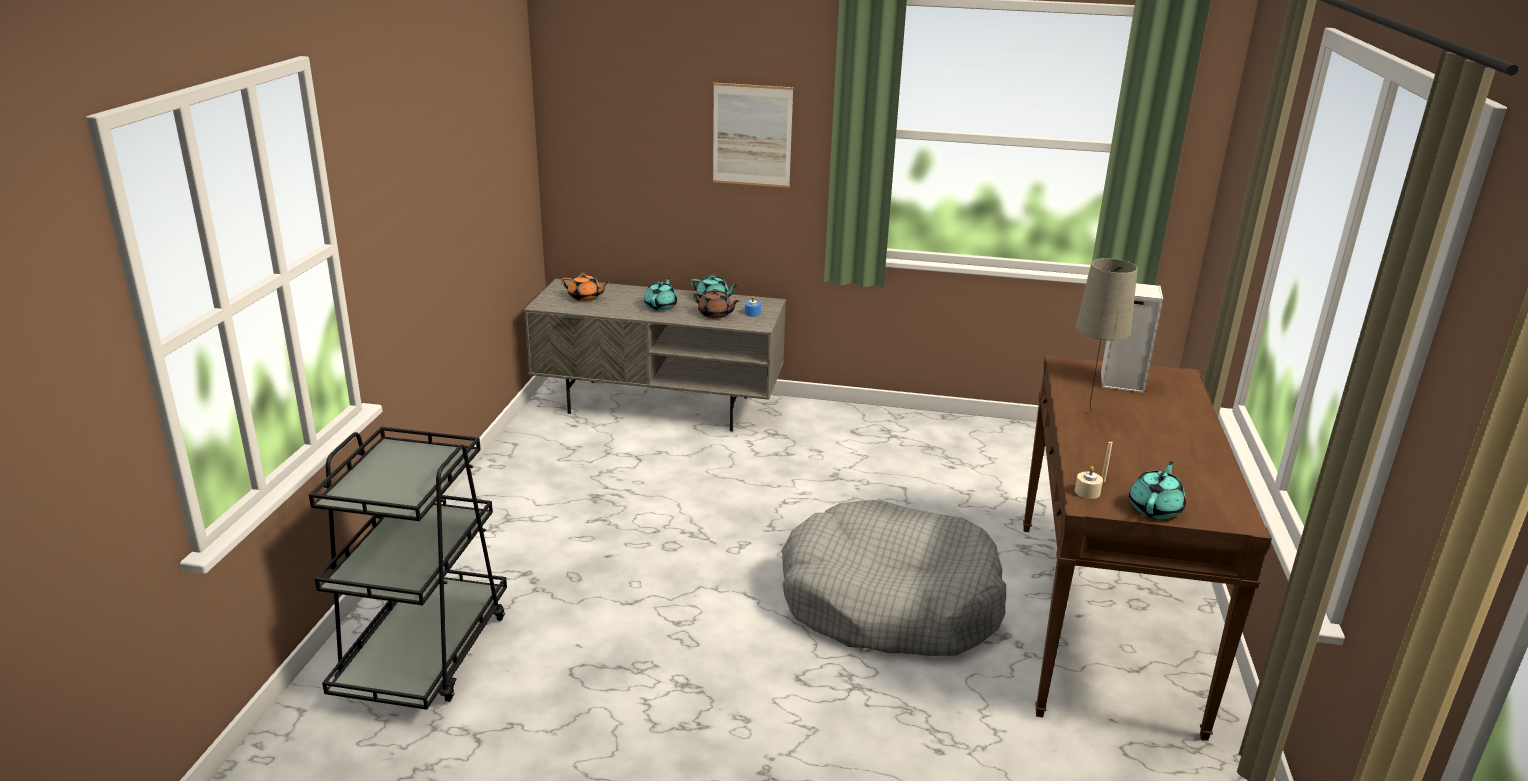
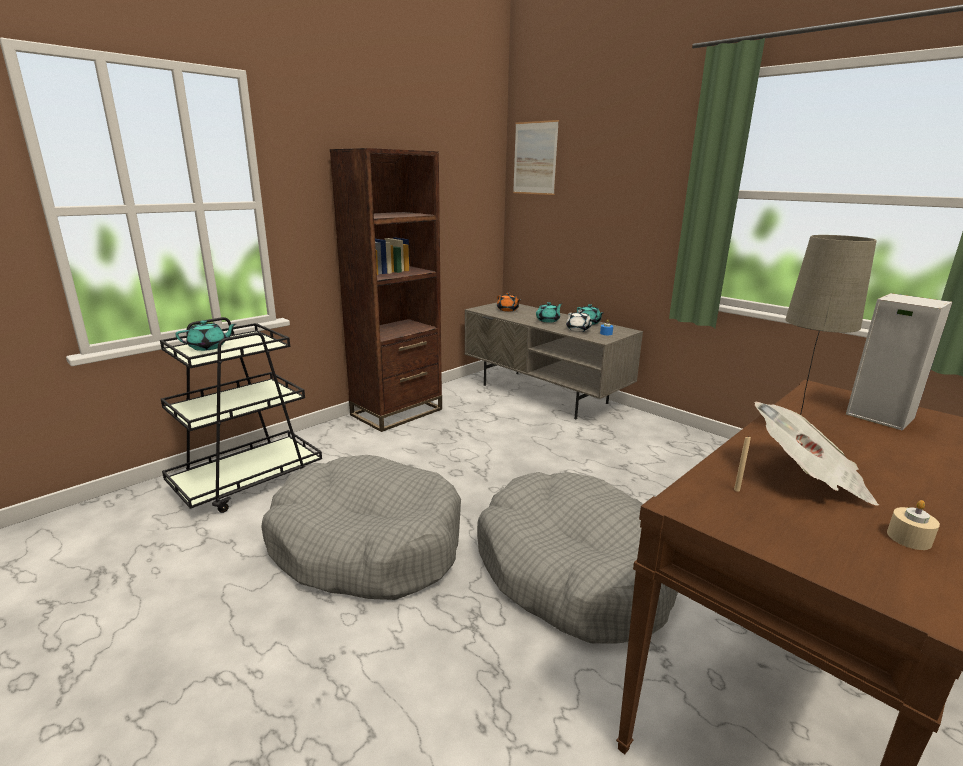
camera: 35 degrees right, 5 degrees down
(498, 491) = (397, 412): none -> brown bookcase
(672, 661) = (367, 544): none -> grey dog bed
(715, 314) = (578, 330): brown teapot -> white teapot
(752, 135) = (632, 199): picture -> picture (535, 158)
(1087, 492) = (700, 493): beige candle -> beige candle (909, 538)
(1130, 457) = (808, 479): none -> newspaper
(1155, 508) = (780, 540): turquoise teapot -> turquoise teapot (208, 347)

